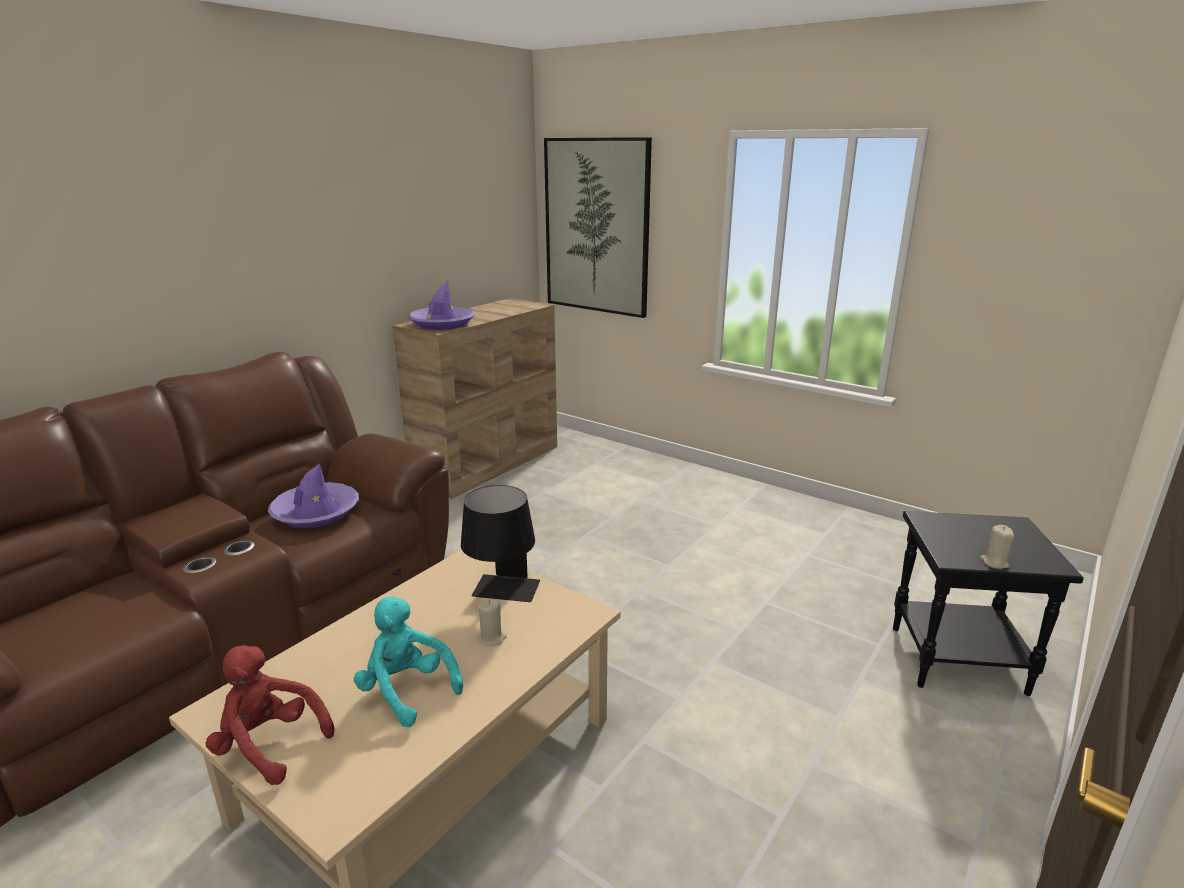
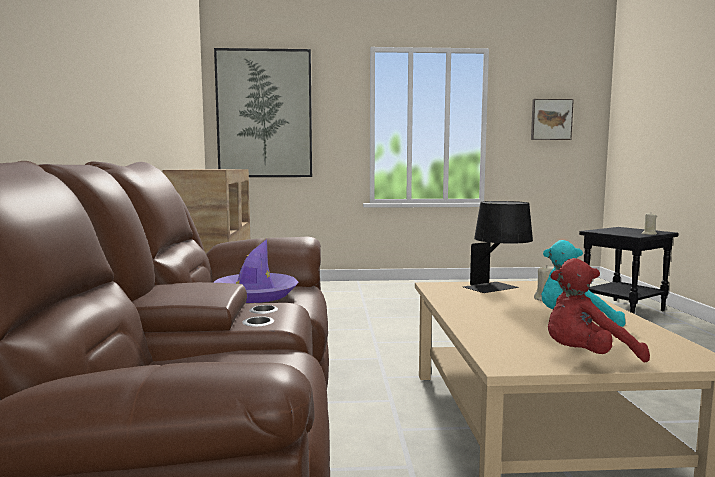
camera: 40 degrees left, 15 degrees down
(442, 324) = (204, 169): purple hat -> none
(1039, 269) = (551, 119): none -> picture

